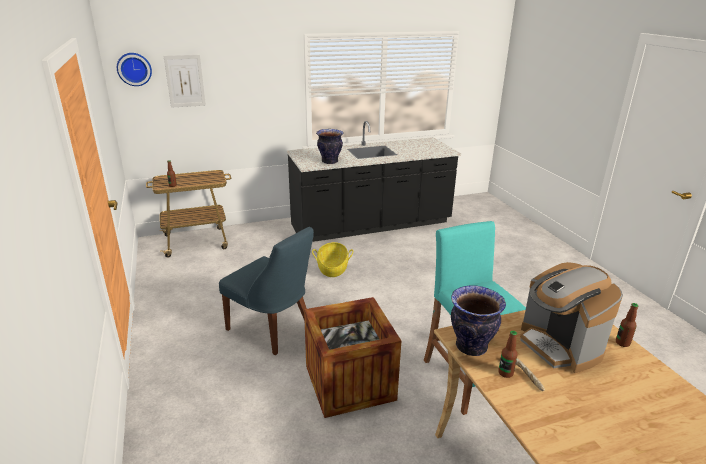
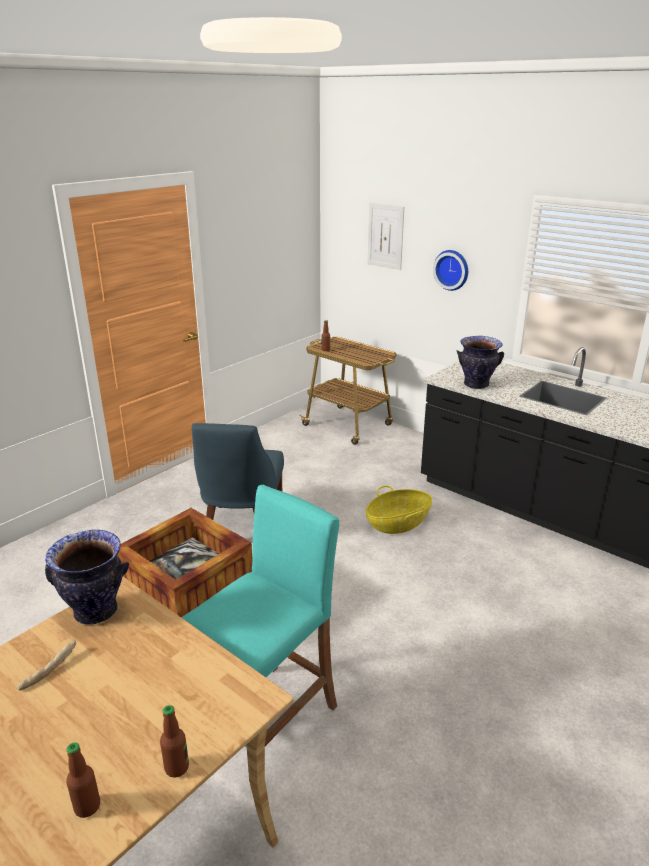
camera: 60 degrees right, 0 degrees up
(134, 69) = (343, 213): wall clock -> wall clock (452, 269)
(505, 373) = (50, 651): bottle -> bottle (87, 806)
(559, 346) = (134, 692): coffee machine -> none

